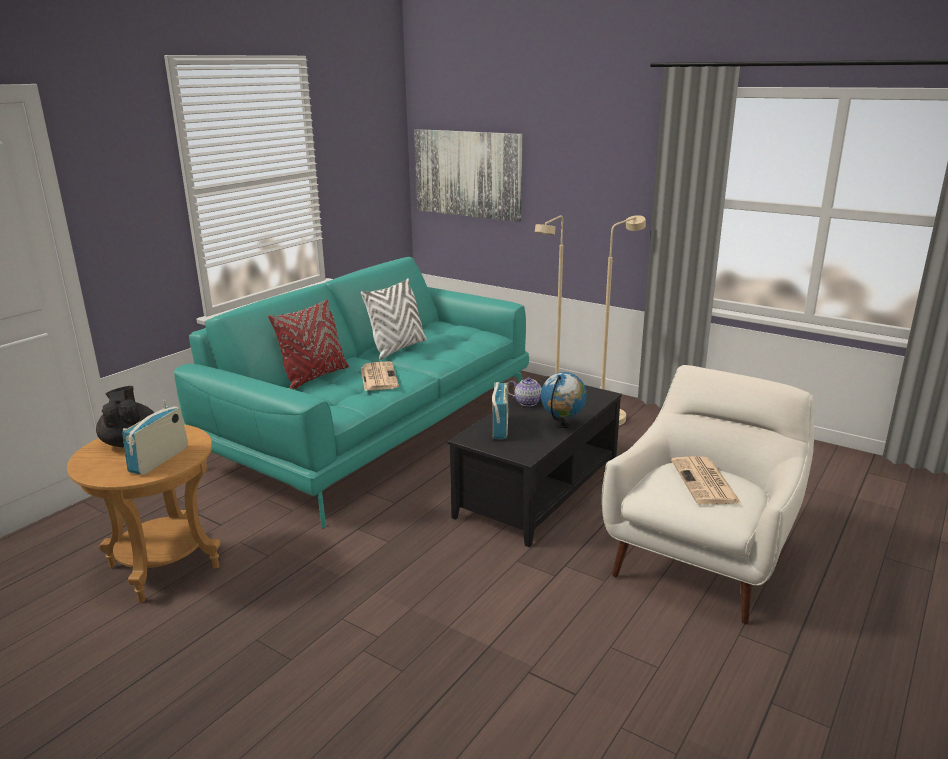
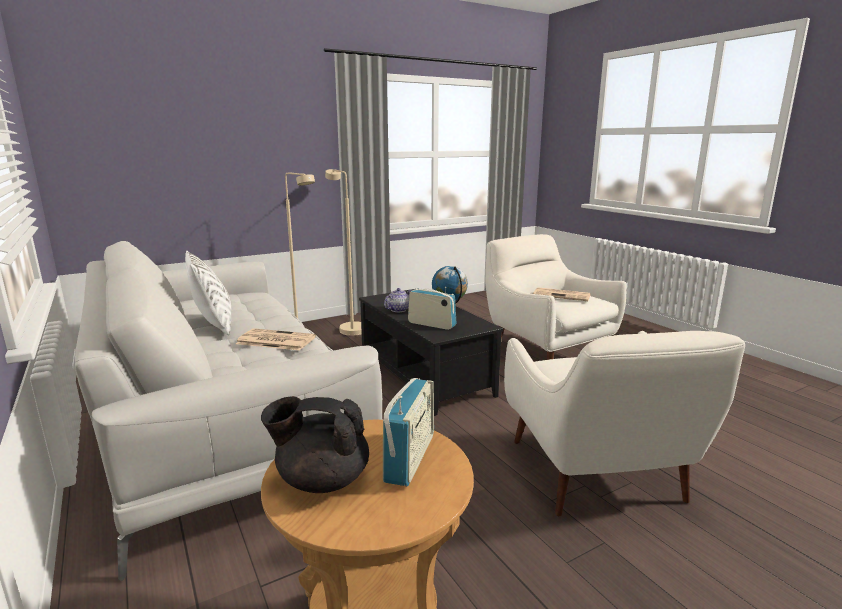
camera: 65 degrees left, 5 degrees down
(159, 459) = (410, 458): radio -> radio turned 120 degrees counterclockwise
(314, 377) = (218, 367): red pillow -> none
(376, 427) = (223, 416): turquoise sofa -> white sofa
(402, 644) = (598, 475): none -> white armchair
(468, 174) = (131, 151): picture -> none

